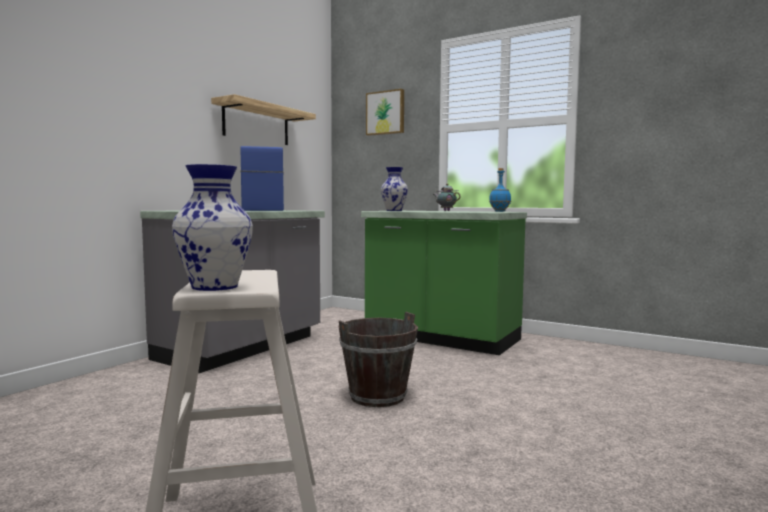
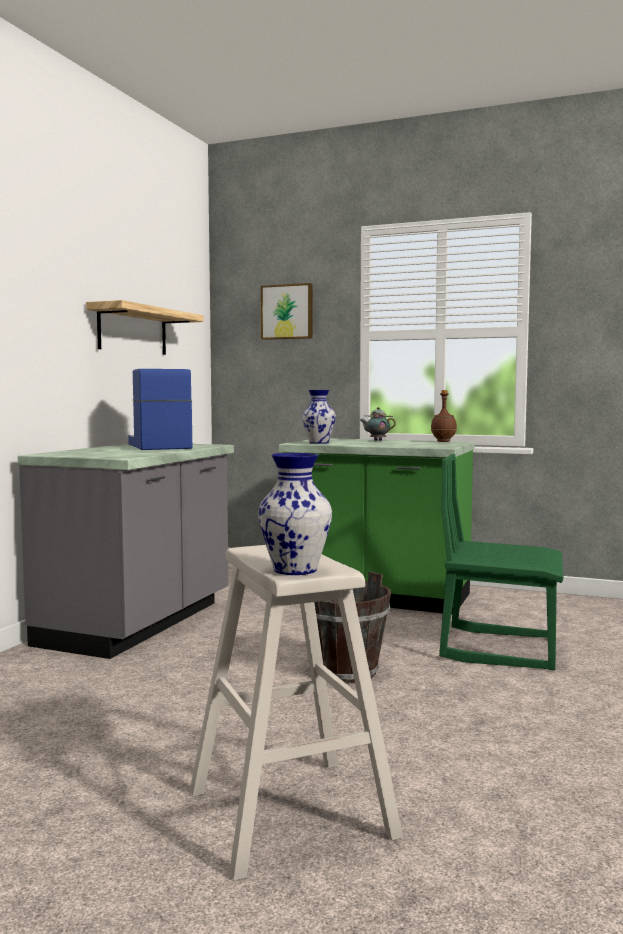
camera: 10 degrees left, 0 degrees up
(499, 211) = (443, 441): blue bottle -> brown bottle
(525, 385) = (499, 648): none -> green chair

